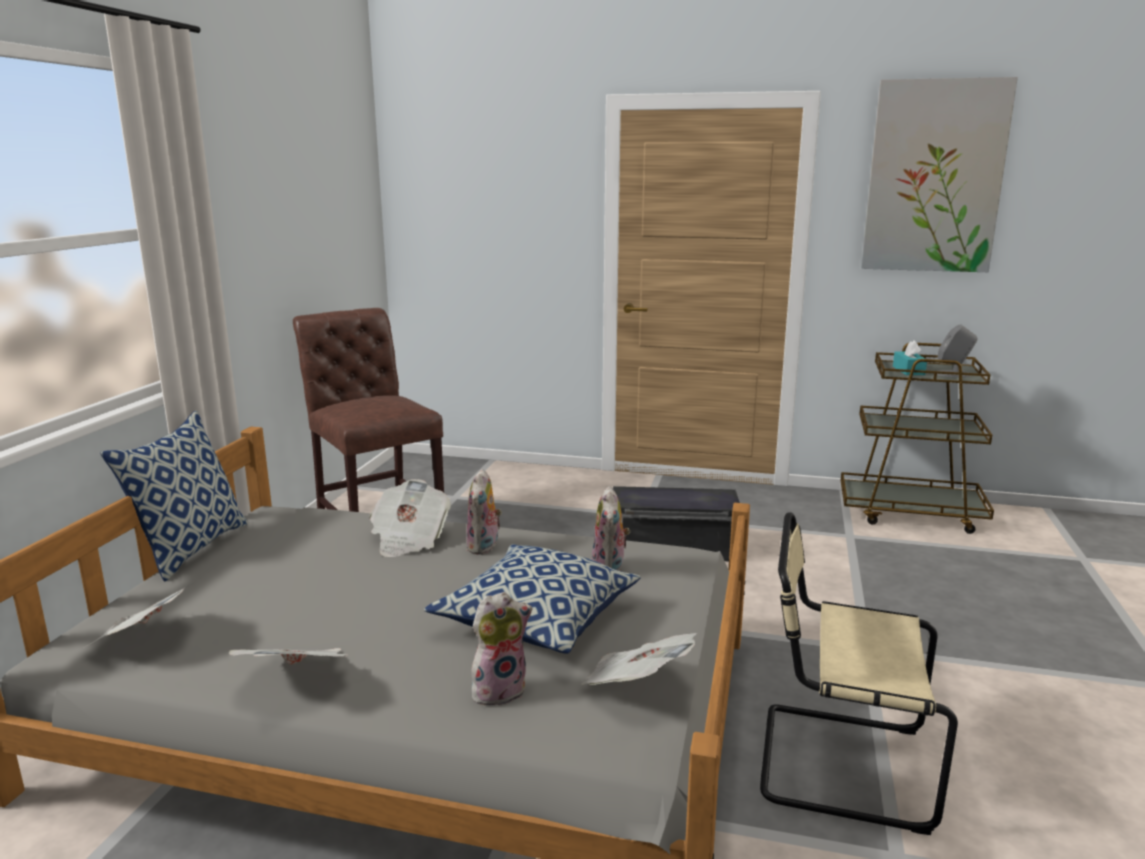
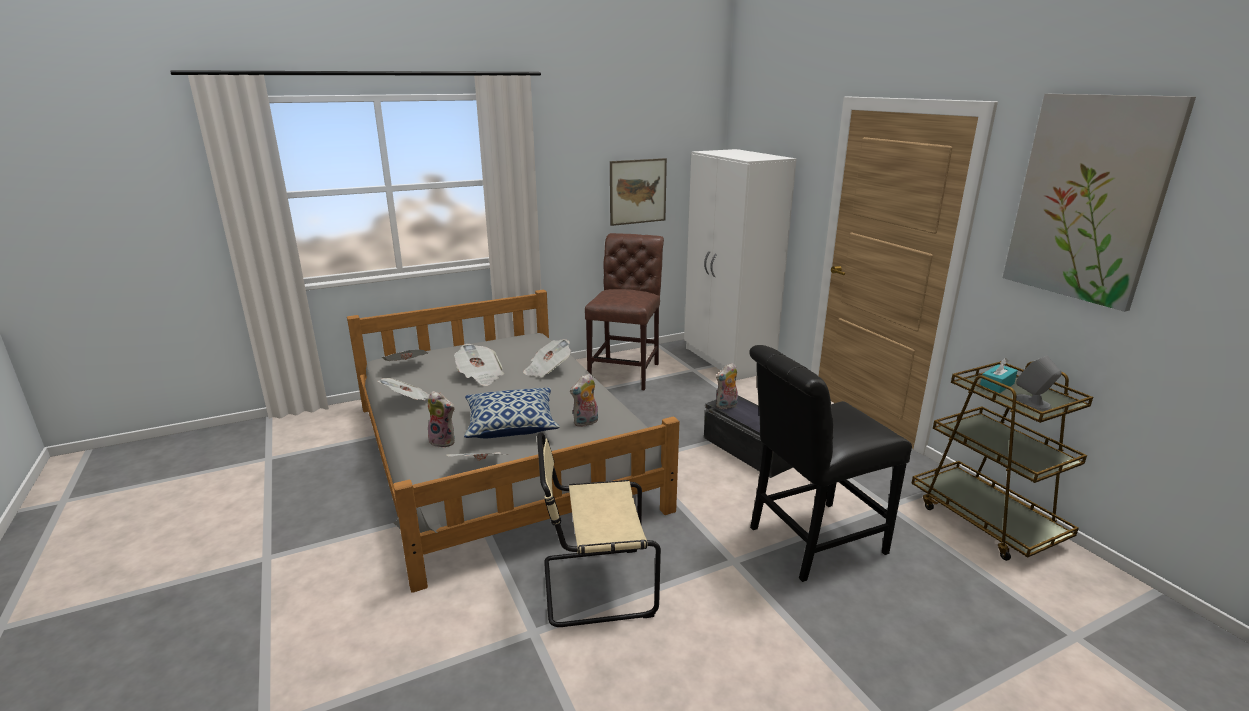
camera: 50 degrees right, 5 degrees up
(190, 548) = (482, 340): pillow -> none
(310, 246) = (638, 191): none -> picture
(326, 589) = (480, 376): none -> newspaper
(471, 473) = (728, 360): none -> white wardrobe
(484, 547) = (564, 387): plush toy -> plush toy (726, 406)
(836, 763) = (593, 586): beige chair -> beige chair turned 75 degrees counterclockwise
(869, 594) = (810, 541): none -> black chair

